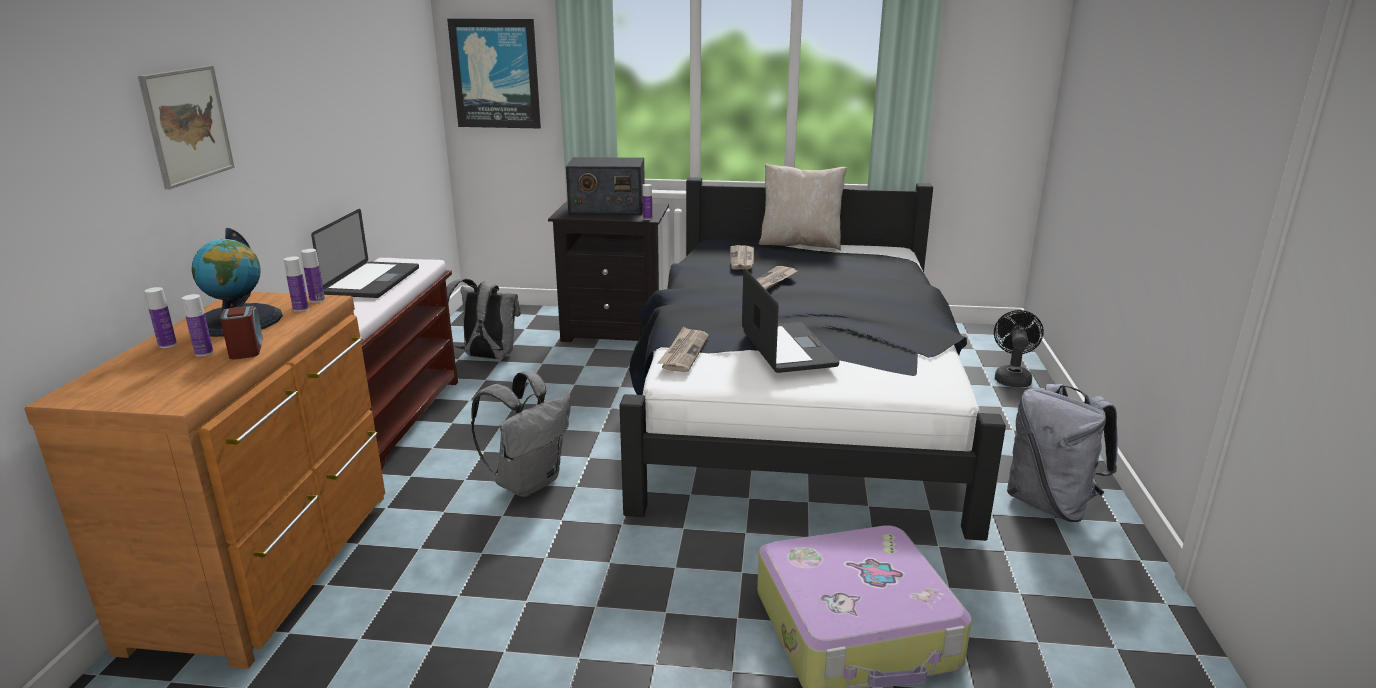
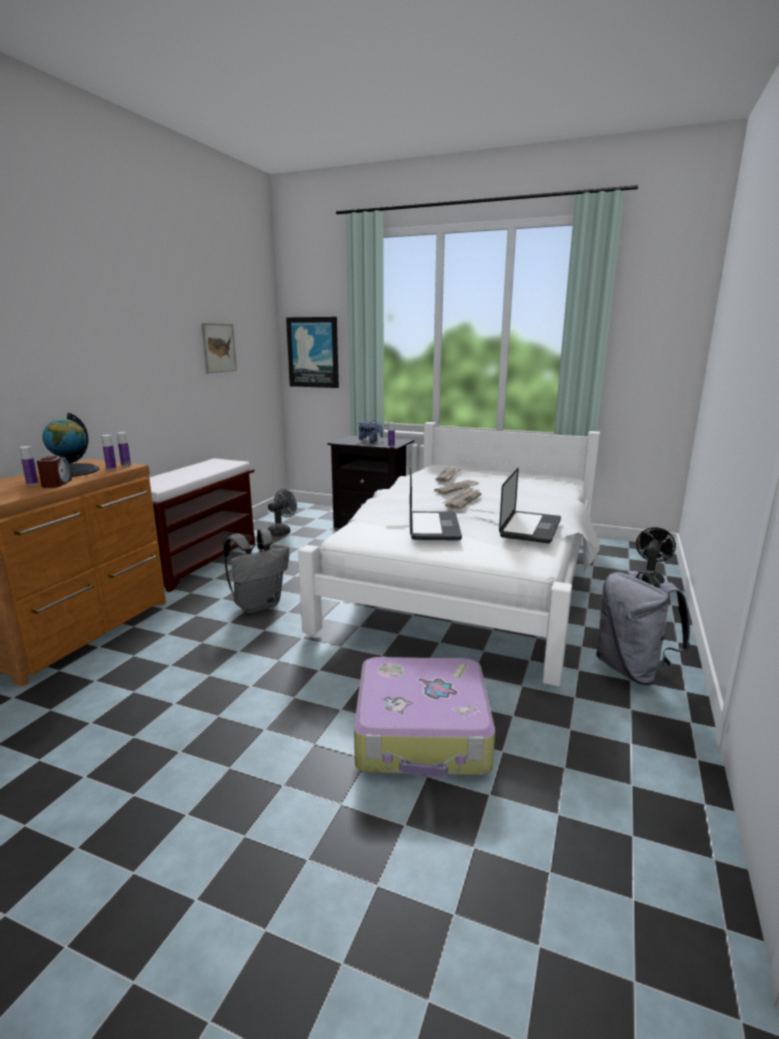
camera: 15 degrees right, 5 degrees down
(167, 345) = (19, 479): bottle -> none
(187, 125) = (64, 353): picture -> picture (218, 348)
(372, 281) = (195, 469): laptop -> laptop (530, 528)
(486, 357) = (282, 531): grey backpack -> grey fan
(606, 209) = (370, 440): radio -> plush toy
(683, 352) = (361, 523): newspaper -> newspaper (462, 500)
(798, 407) = (469, 582): black bed -> white bed
(800, 244) = (500, 471): beige pillow -> none

